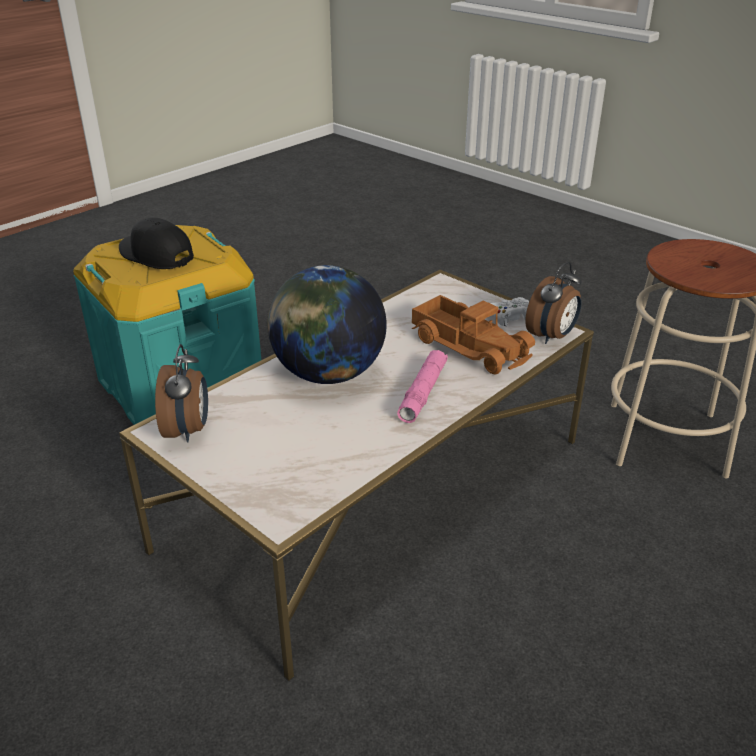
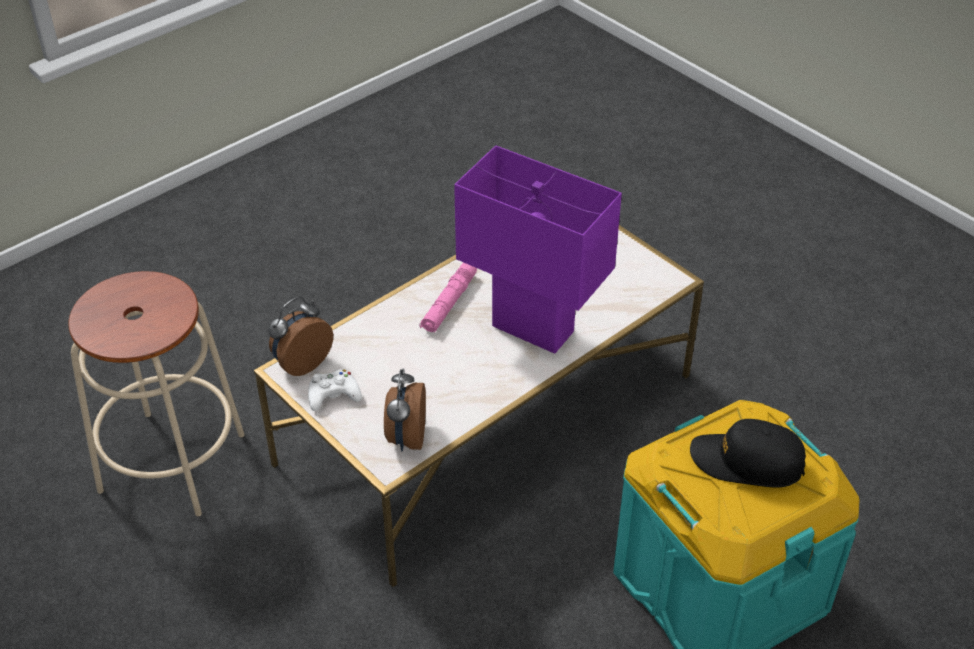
camera: 175 degrees left, 10 degrees up
(156, 255) = (747, 461): black cap -> black cap turned 150 degrees clockwise
(188, 430) = (647, 278): alarm clock -> alarm clock (406, 437)
(328, 374) = (532, 329): globe -> purple table lamp
(470, 346) = (388, 355): toy truck -> none

